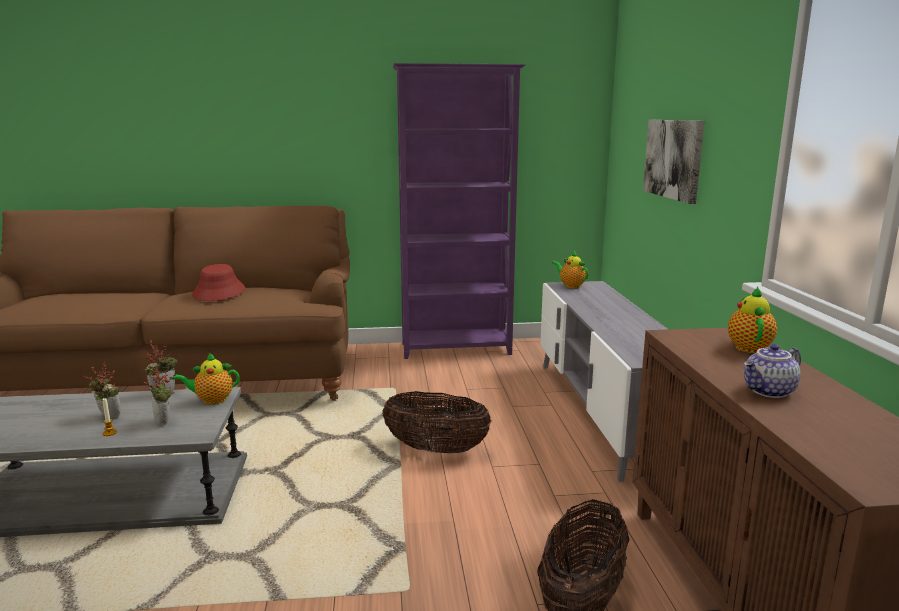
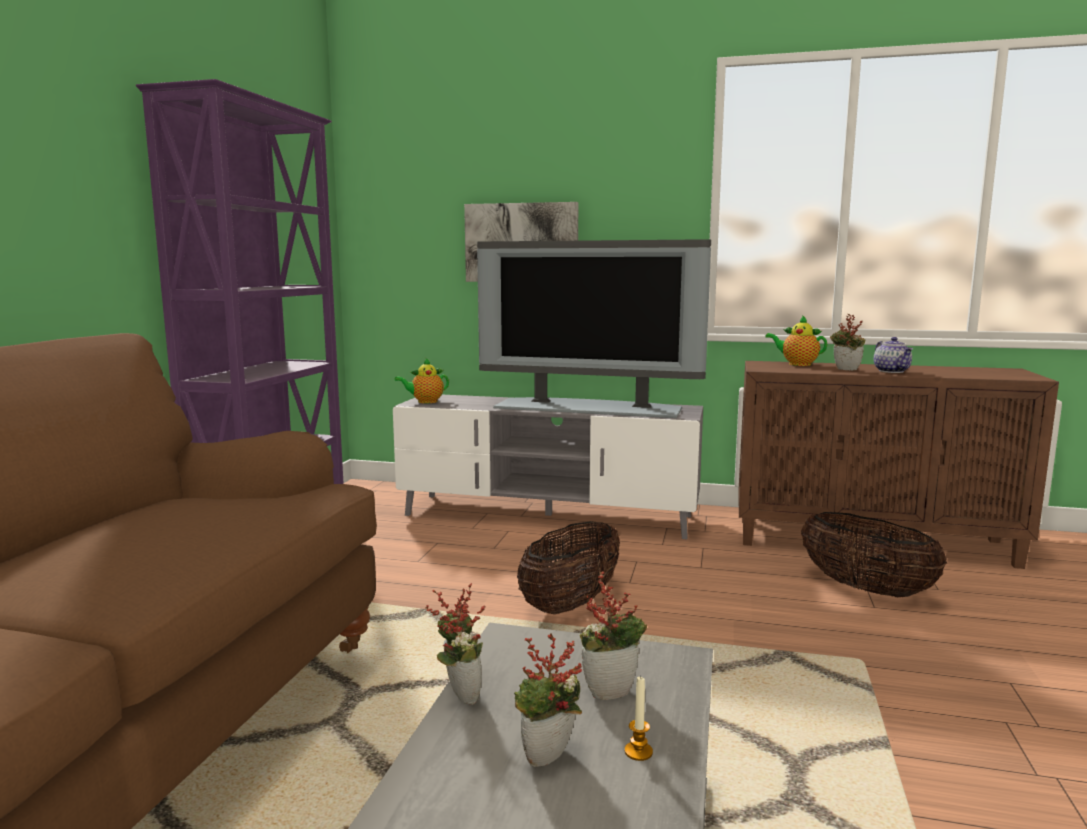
camera: 70 degrees left, 5 degrees down
(211, 400) = (536, 646): teapot -> none
(219, 292) = (132, 535): red hat -> none
(627, 327) = (588, 407): none -> television
(736, 368) = (845, 370): none -> potted plant

